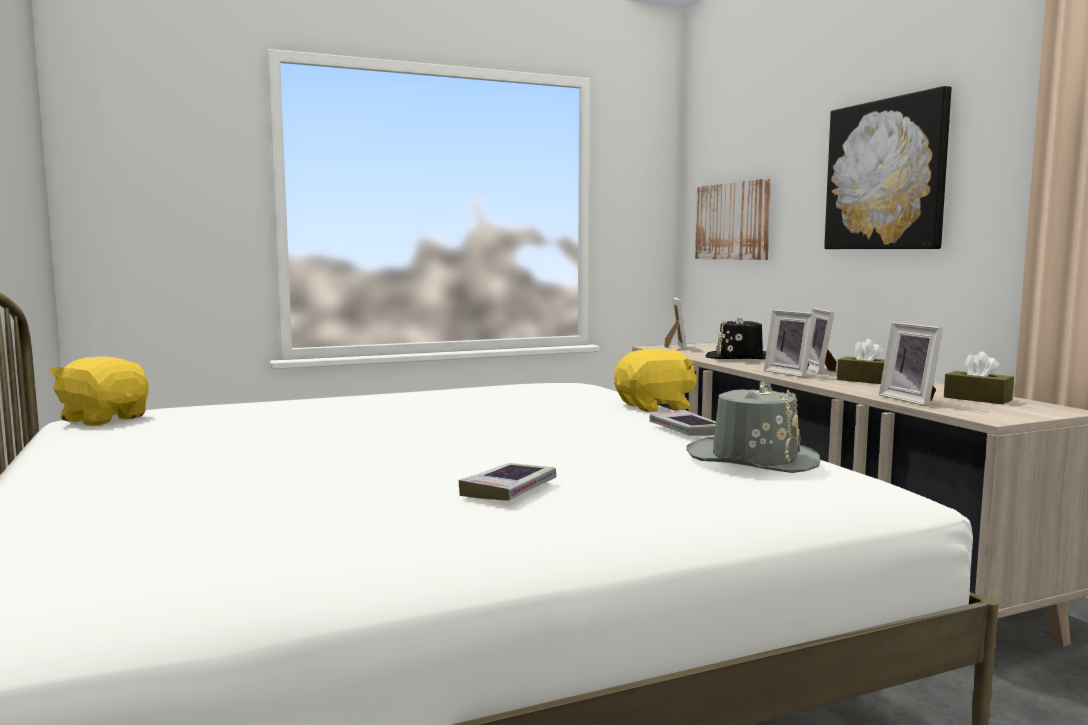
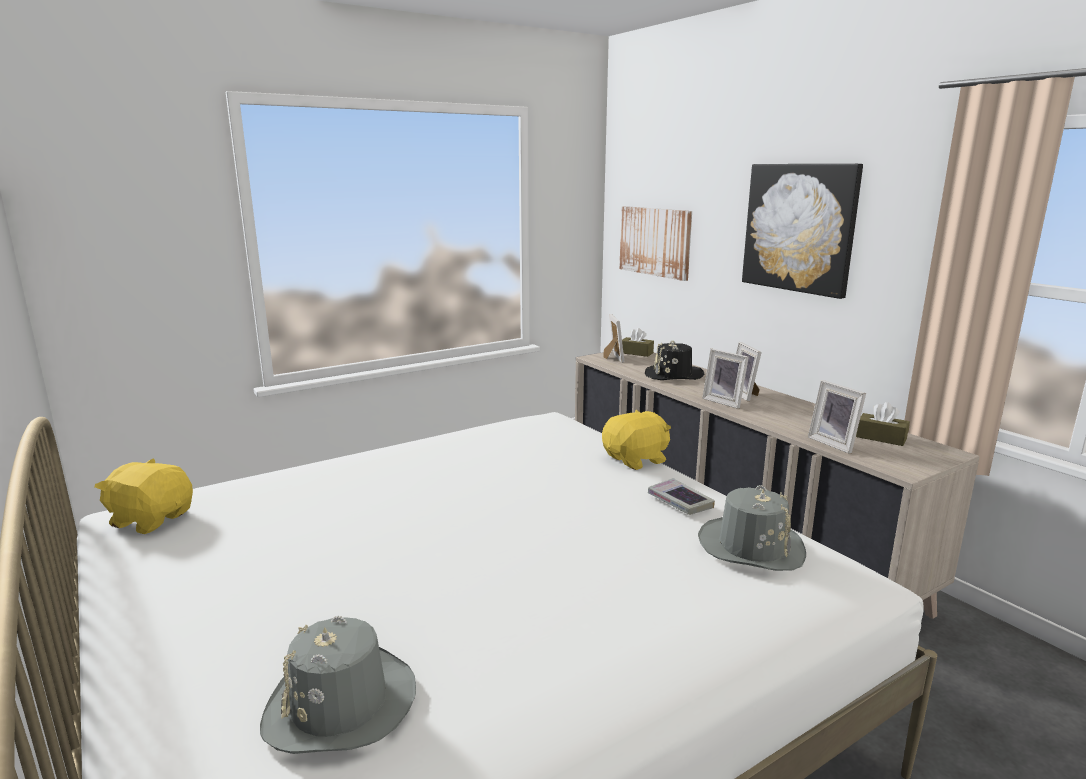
camera: 10 degrees left, 10 degrees up
(198, 519) = (340, 704): none -> grey hat
(509, 489) = (583, 619): book -> none
(865, 380) = (786, 411): brown tissue box -> brown tissue box (636, 353)

